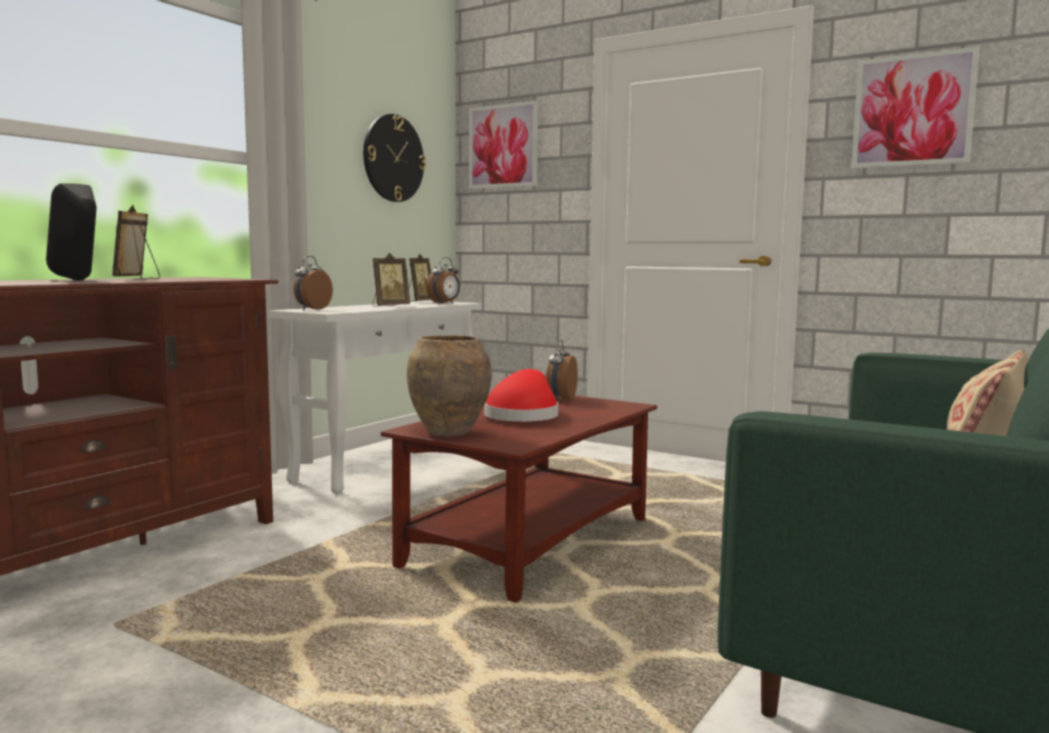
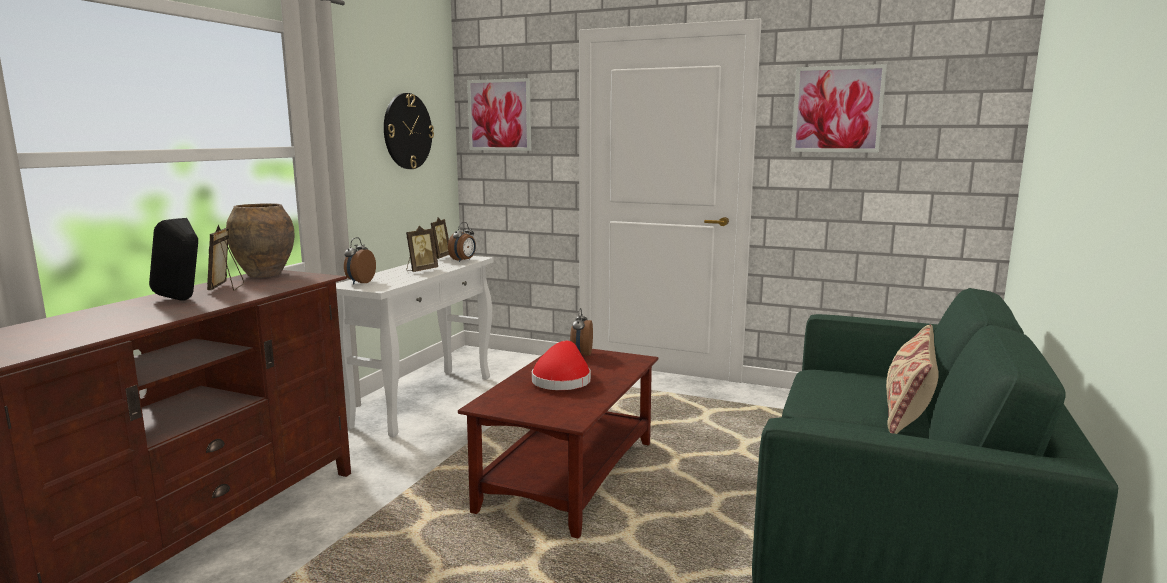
camera: 10 degrees left, 5 degrees up
(448, 432) = (513, 407): brown vase -> brown vase (264, 275)

